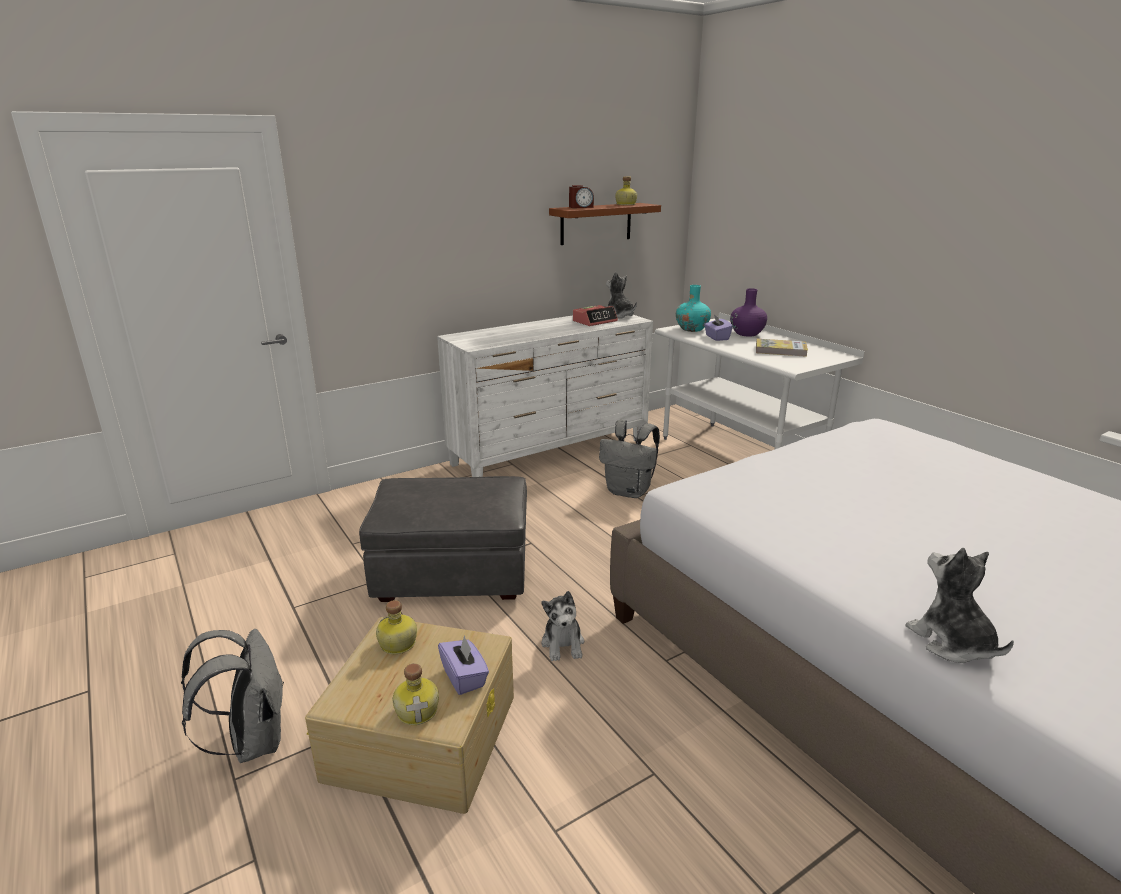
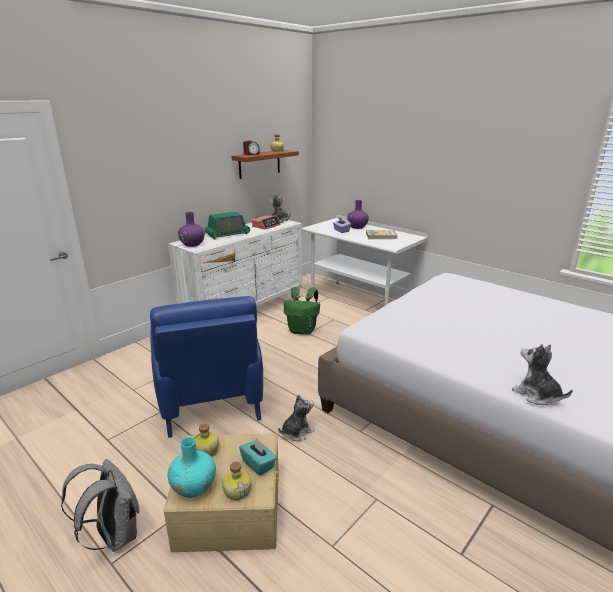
camera: 15 degrees left, 0 degrees up
(452, 574) = (210, 399): grey ottoman -> blue armchair
(464, 677) = (258, 464): purple tissue box -> turquoise tissue box
(470, 339) = (192, 244): none -> purple vase
(529, 329) = (227, 234): none -> radio
(563, 644) = (296, 432): plush toy -> plush toy turned 105 degrees counterclockwise
(629, 491) = (302, 330): grey backpack -> green backpack
(692, 329) = (324, 226): turquoise vase -> turquoise vase (194, 487)

